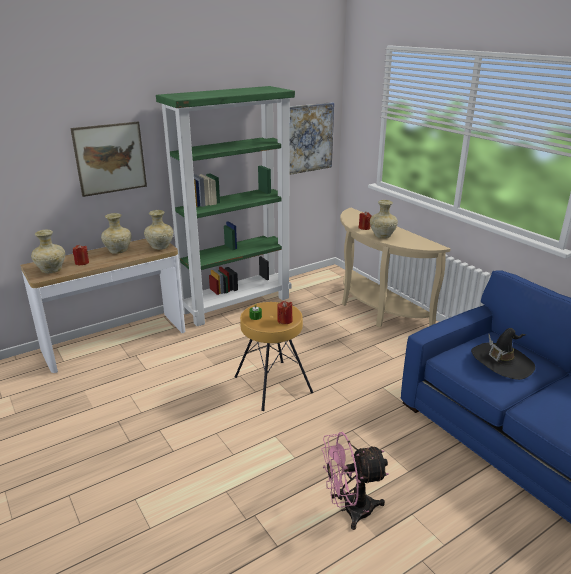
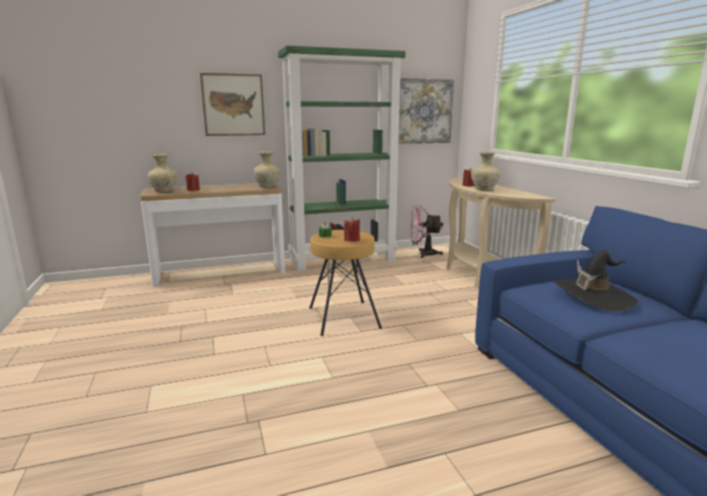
camera: 15 degrees right, 10 degrees down
(118, 251) = (229, 187): beige vase -> none
(350, 509) = (369, 434): pink fan -> pink fan (423, 254)

